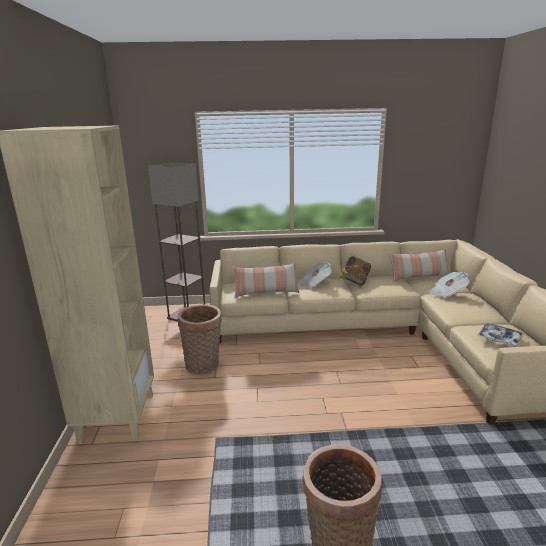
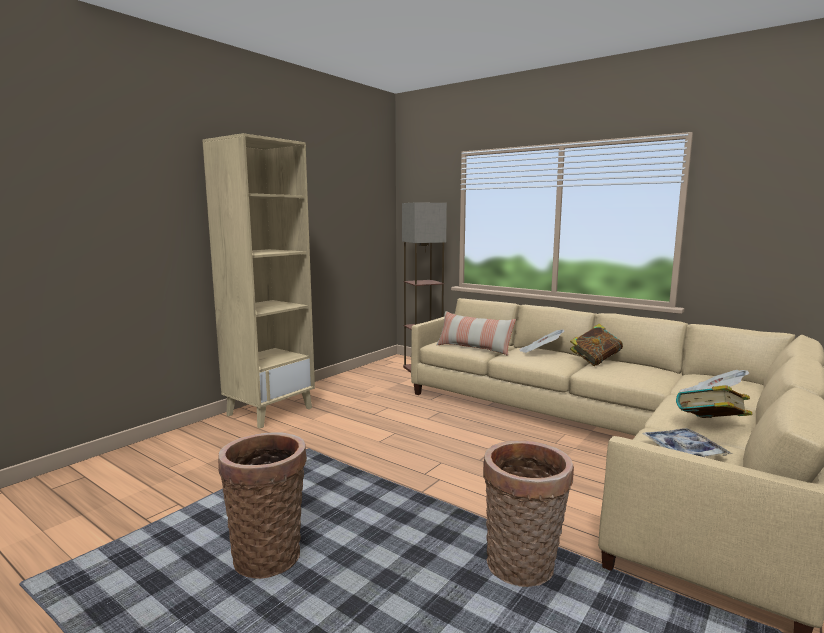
camera: 40 degrees right, 10 degrees down
(204, 365) = (378, 404): basket -> basket (523, 568)
(418, 277) = (700, 377): pillow -> none
(480, 315) = (710, 426): none -> book

